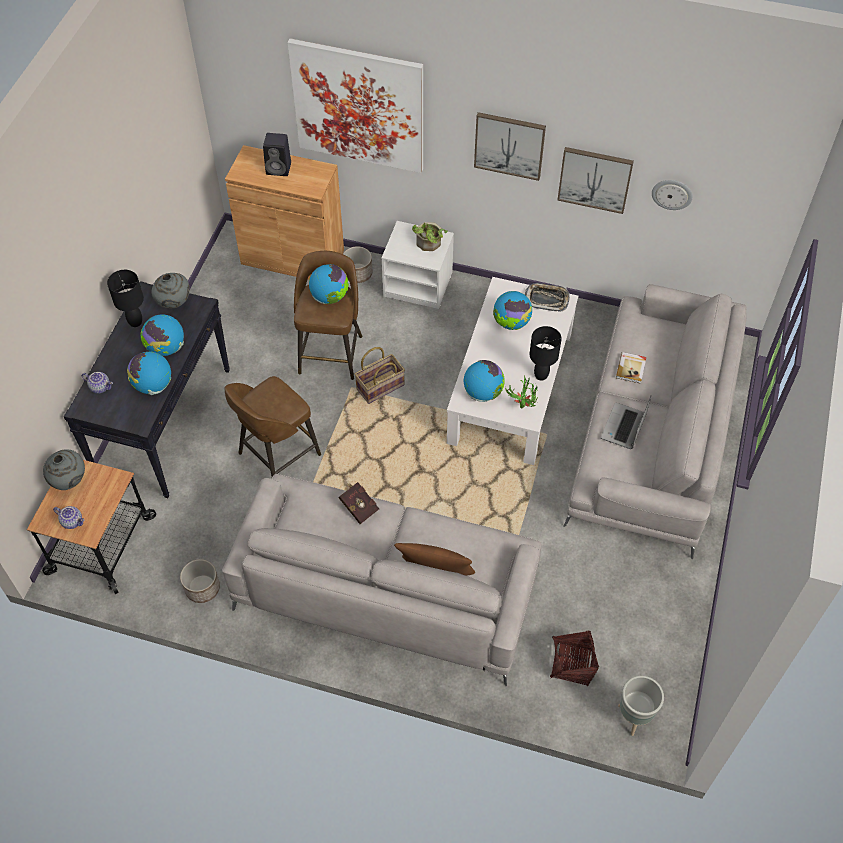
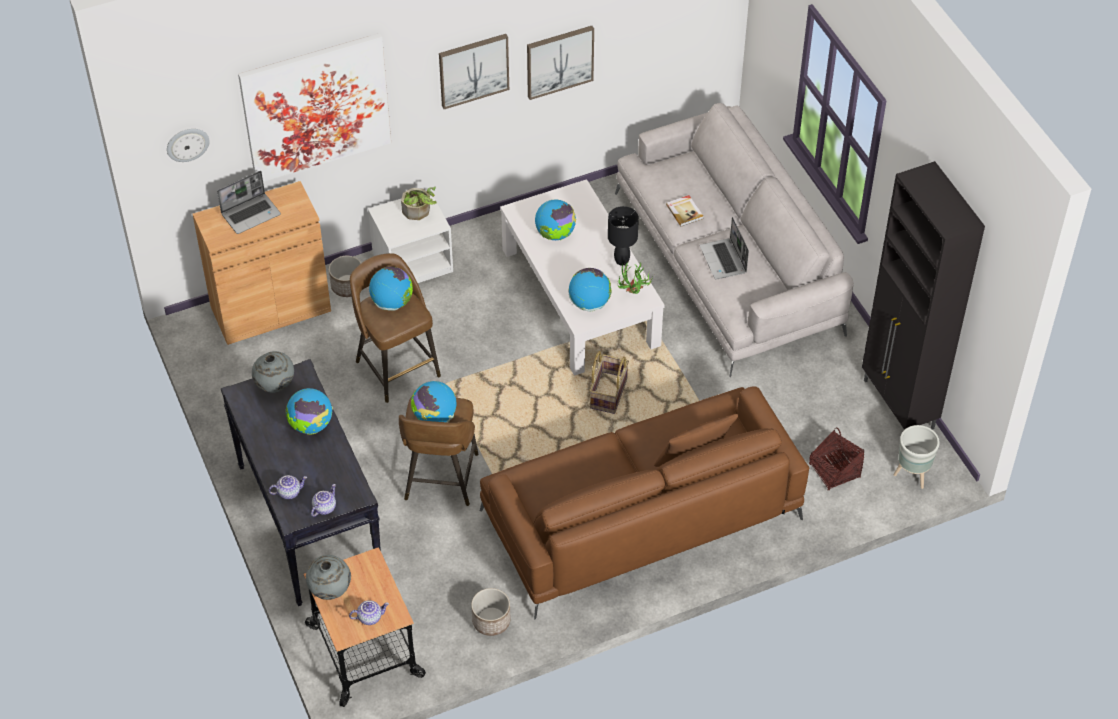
camera: 40 degrees left, 5 degrees down
(109, 415) = (324, 507): none -> teapot
(136, 322) = (258, 423): black table lamp -> none
(153, 385) = (335, 460): globe -> globe (434, 417)
(279, 168) = (251, 214): black speaker -> laptop
(358, 506) = (581, 454): red book -> none
(380, 386) = (469, 367): basket -> basket (607, 393)
(386, 588) = (641, 516): grey sofa -> brown sofa
(547, 299) = (564, 197): tray -> none
(672, 194) = (632, 38): wall clock -> wall clock (187, 144)
(680, 648) = (898, 405): none -> black cabinet

